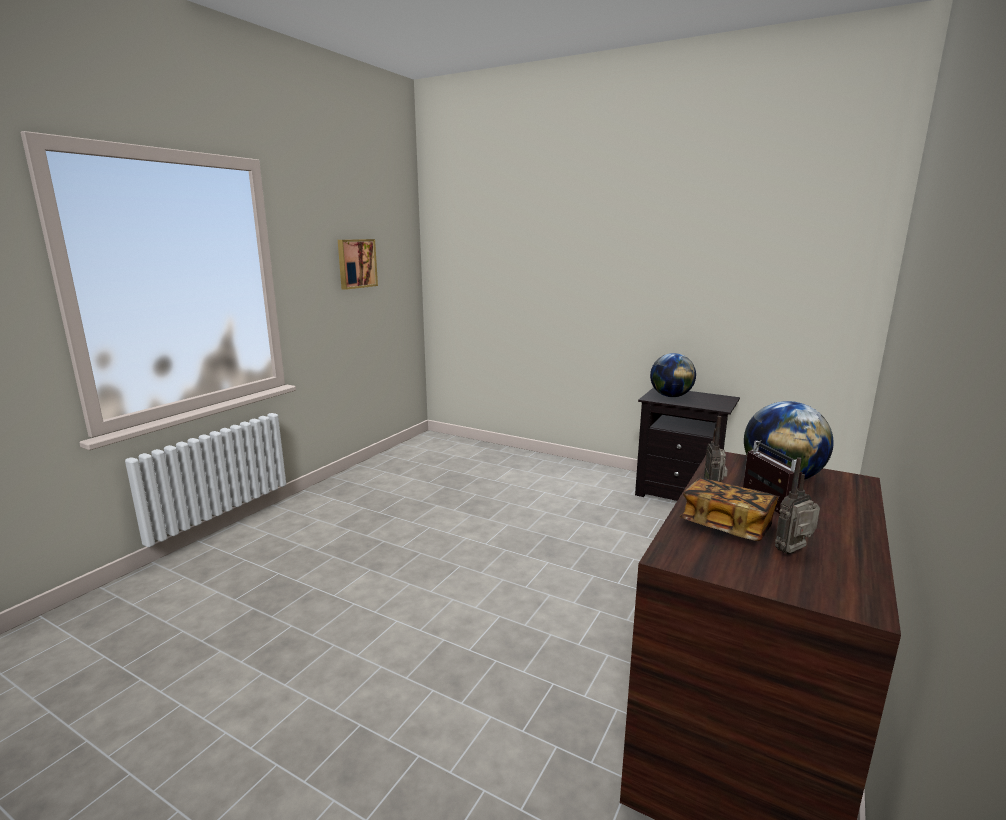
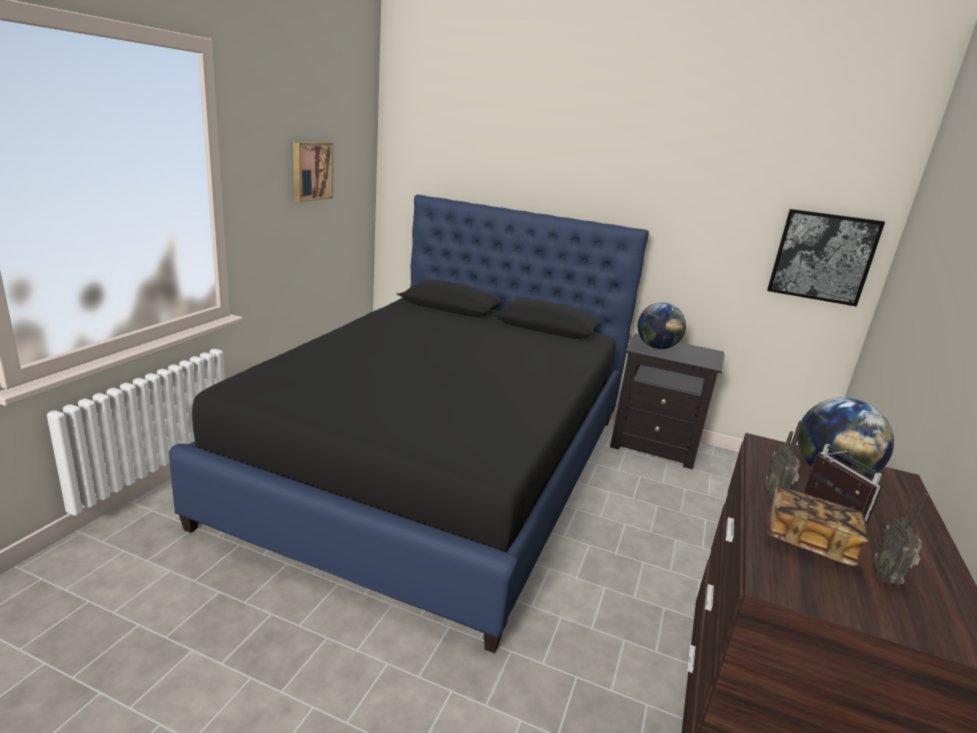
camera: 10 degrees left, 5 degrees up
(468, 511) = (439, 465): none -> black bed
(794, 553) = (887, 578): radio -> radio turned 45 degrees counterclockwise
(824, 296) = (822, 257): none -> picture

